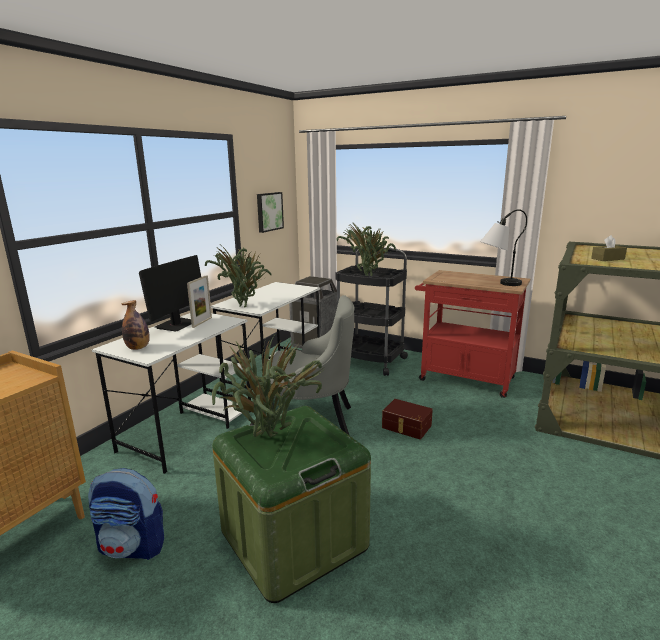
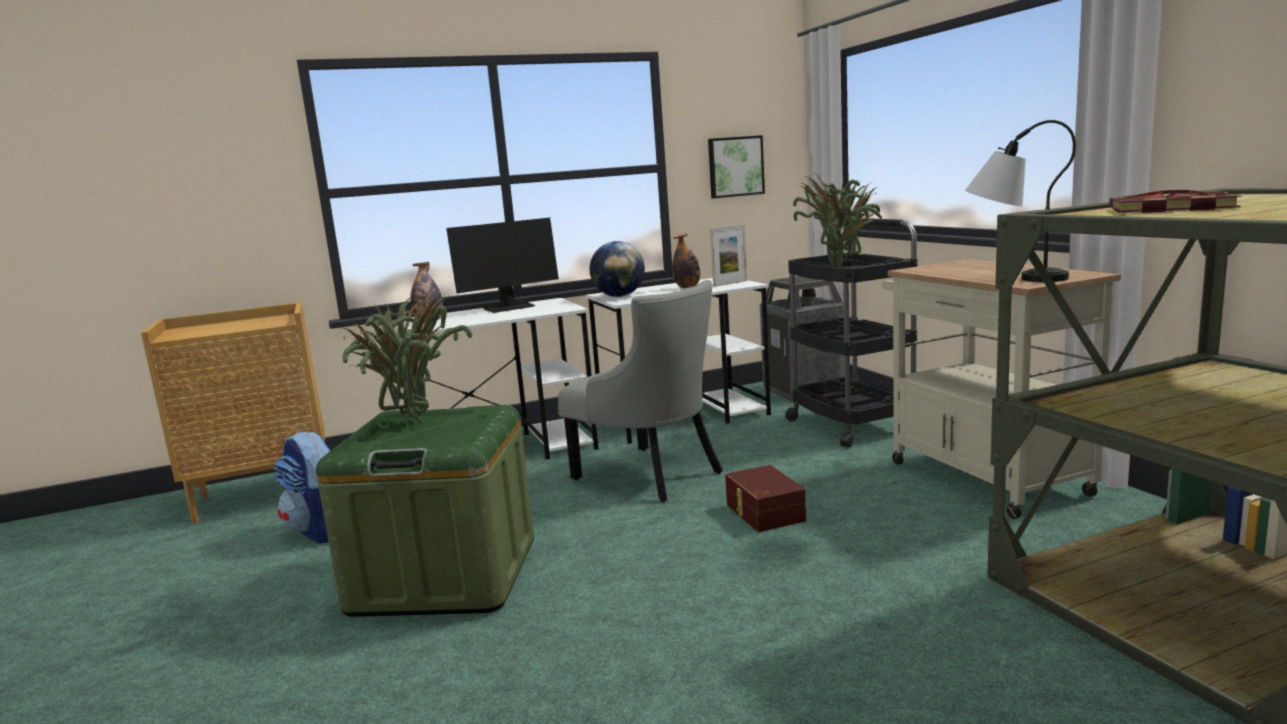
camera: 40 degrees right, 5 degrees down
(202, 322) = (536, 307): picture frame -> picture frame (730, 283)
(243, 305) = (619, 296): potted plant -> globe
(273, 293) = (687, 287): none -> bottle
(463, 378) = (982, 477): red cart -> beige cart
(607, 259) = (1167, 208): brown tissue box -> book

